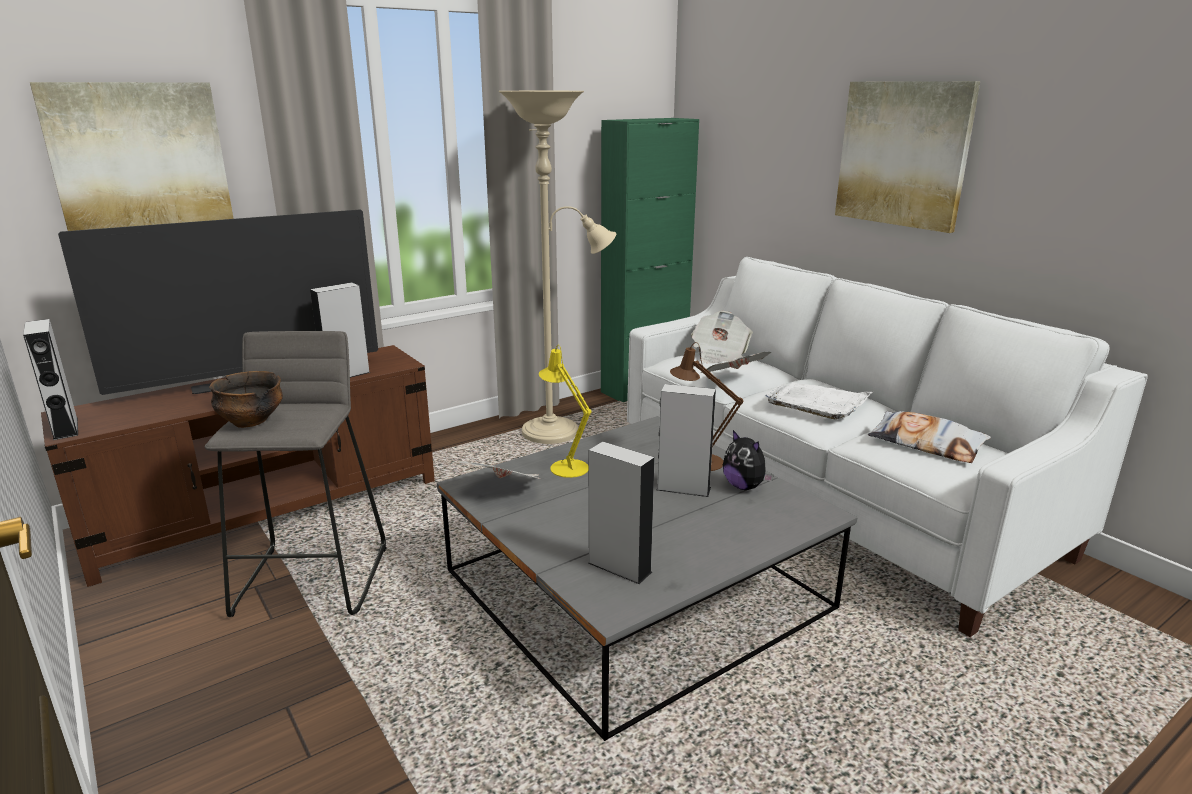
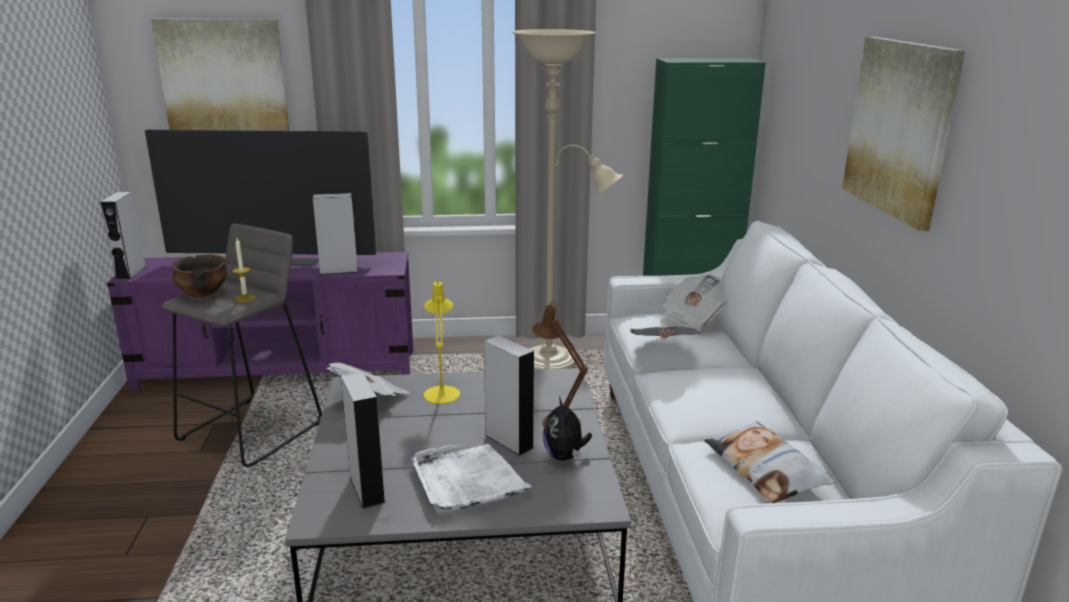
camera: 30 degrees right, 0 degrees up
(271, 510) = (280, 370): brown tv stand -> purple tv stand
(313, 415) = (245, 298): none -> candle
(818, 402) = (713, 394): white tray -> white tray (467, 480)

